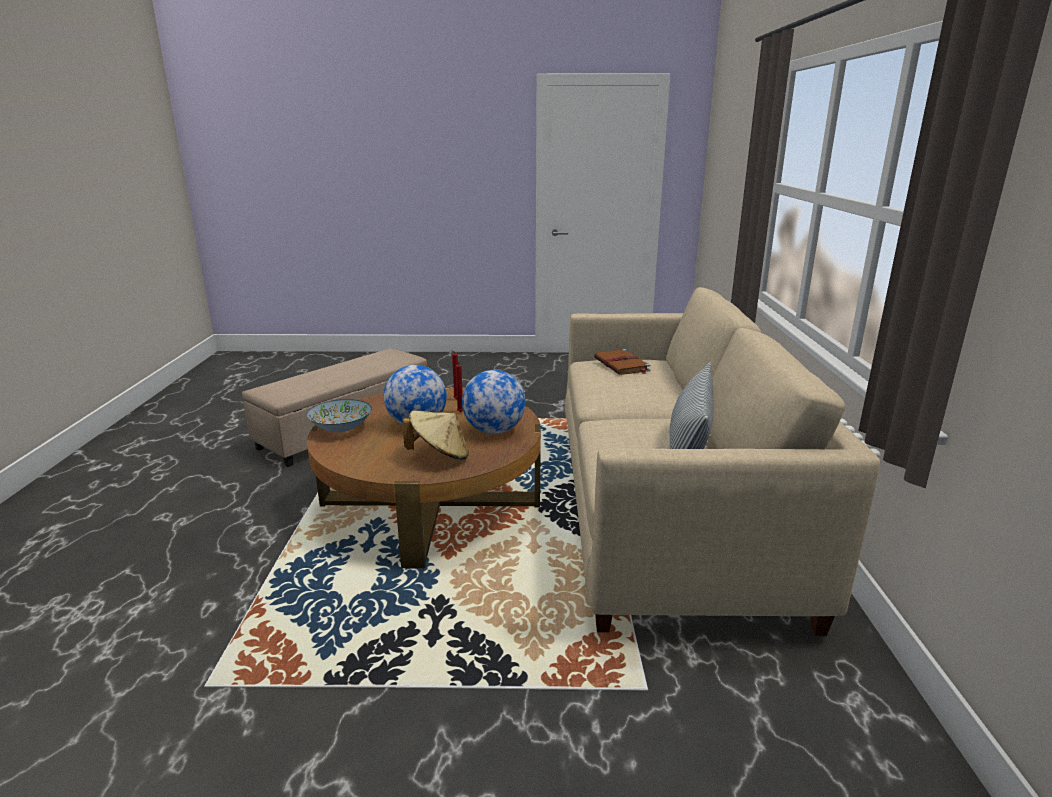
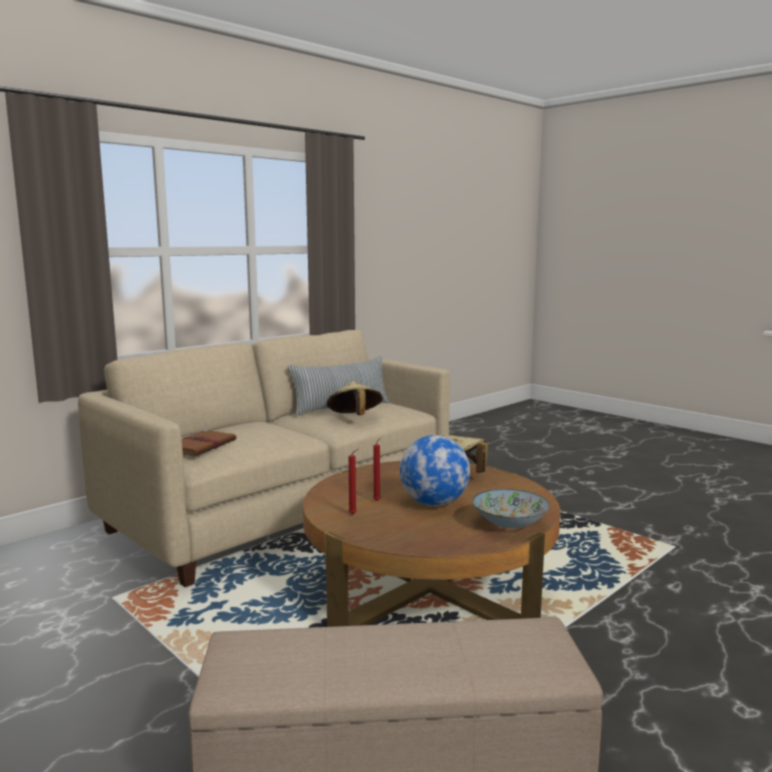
camera: 135 degrees left, 10 degrees down
(494, 431) = (384, 478): globe -> none
(623, 435) = (354, 418): none -> beige hat

